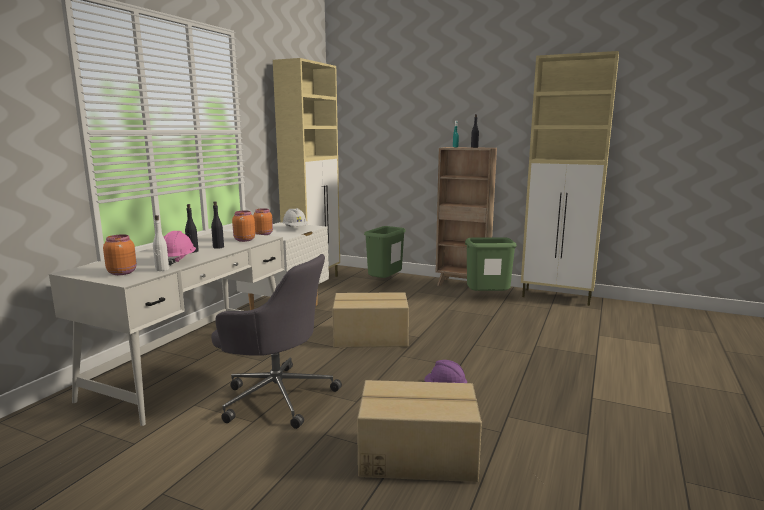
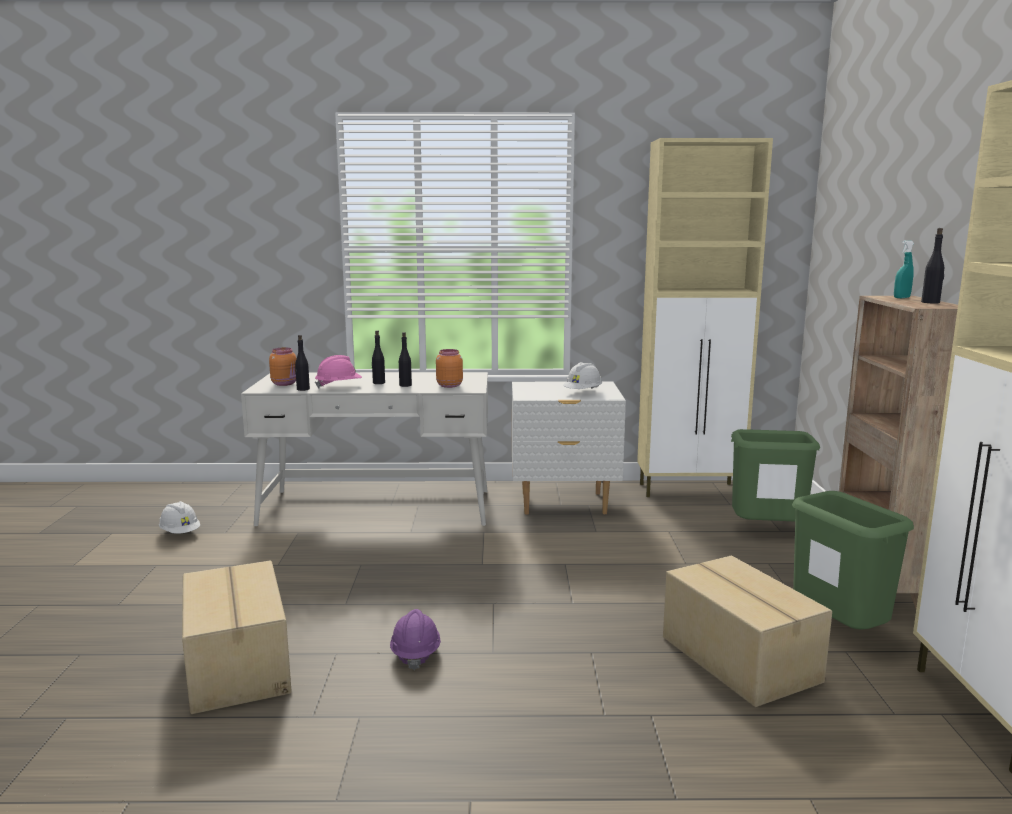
camera: 65 degrees right, 0 degrees up
(90, 472) = (180, 533): none -> white hard hat
(162, 269) = (303, 389): white bottle -> black bottle
(264, 234) = (531, 388): orange jar -> none
(277, 396) = (334, 561): grey office chair -> none
(371, 338) = (531, 571): cardboard box -> cardboard box (738, 660)

